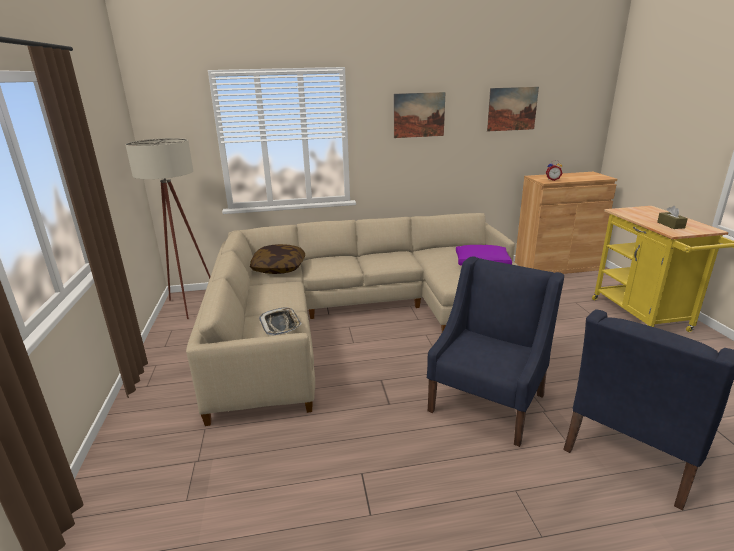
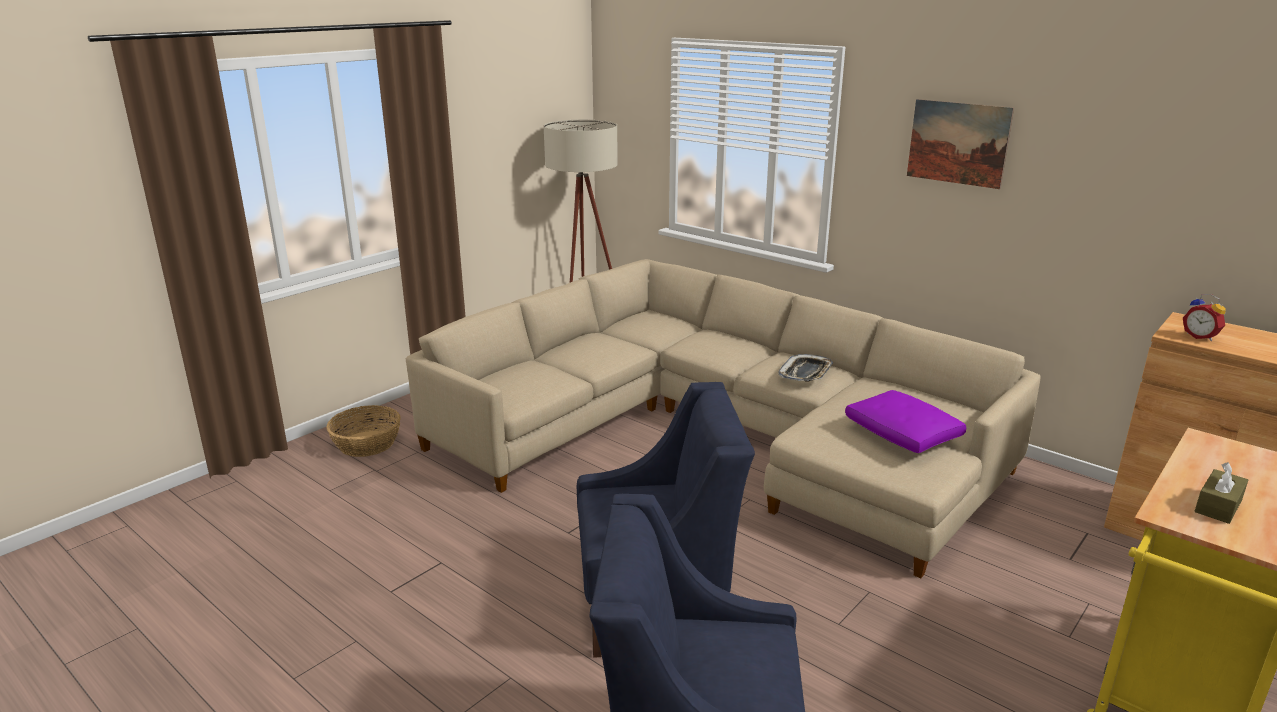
camera: 50 degrees right, 0 degrees up
(149, 451) = (366, 443): none -> basket
(279, 268) = (656, 326): pillow -> none
(280, 324) = (533, 380): tray -> tray (806, 373)
(512, 109) = (1166, 162): picture -> none

